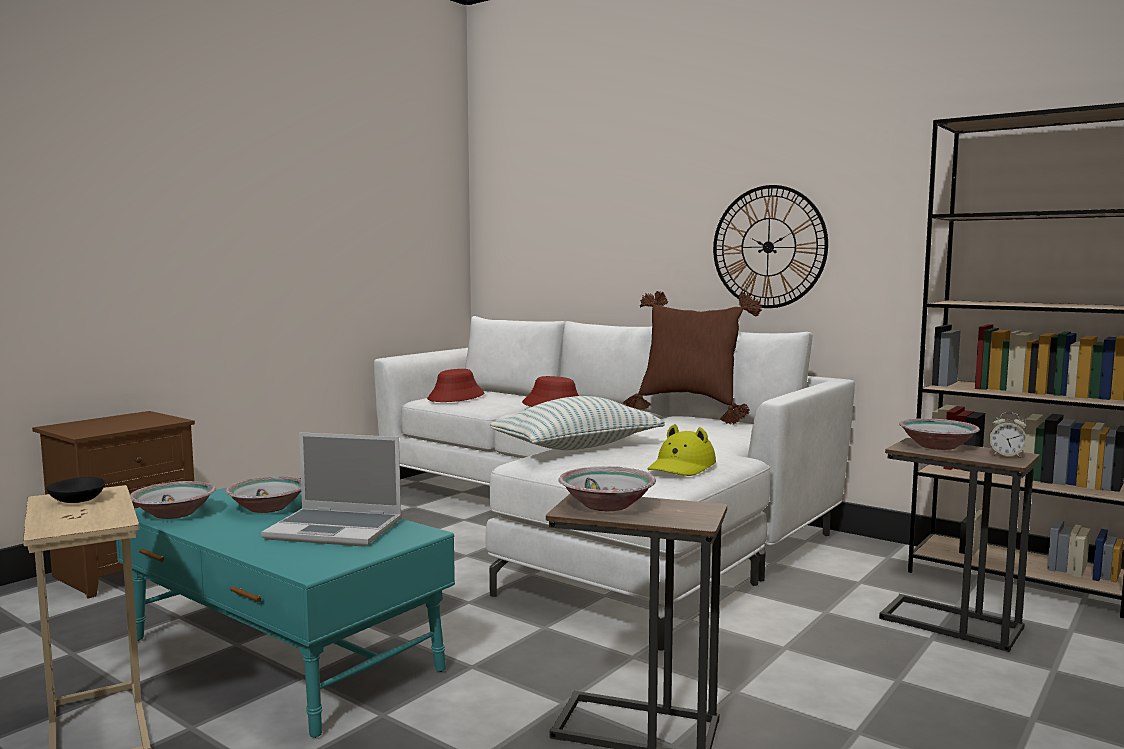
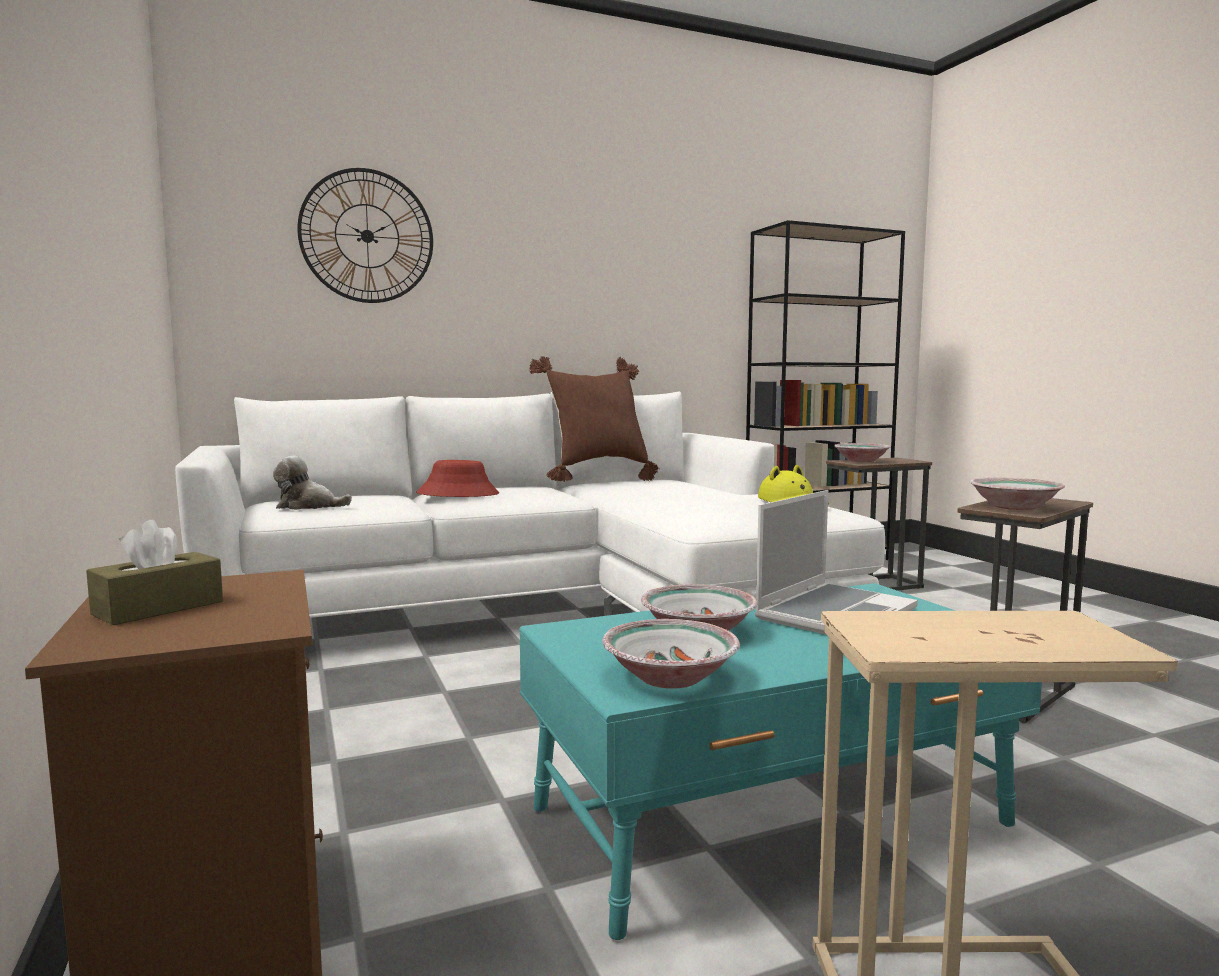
camera: 60 degrees left, 0 degrees up
(76, 500) = (921, 633): black bowl -> none
(113, 421) = (158, 608): none -> brown tissue box
(456, 397) = (308, 506): red hat -> plush toy
(577, 447) = (673, 510): pillow -> none
(768, 247) = (610, 316): wall clock -> wall clock (367, 236)
(1006, 456) = (899, 459): alarm clock -> none

